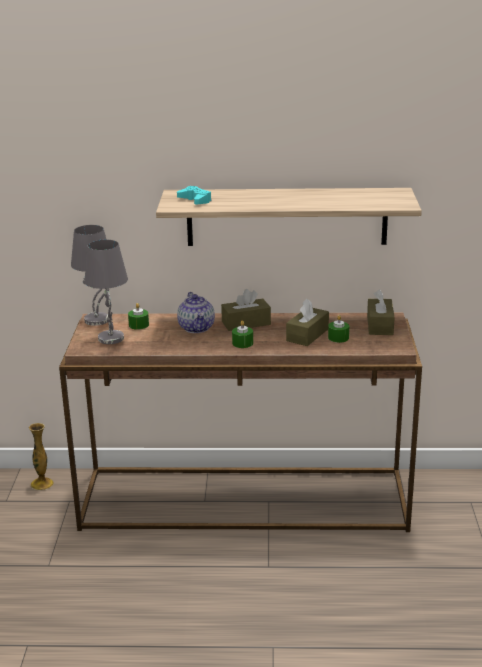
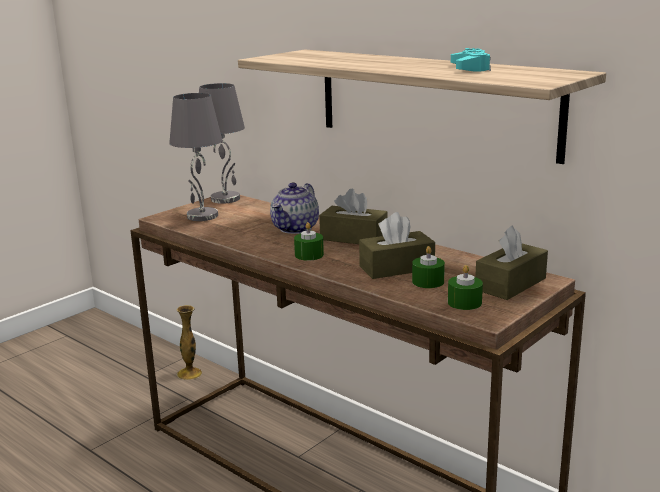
camera: 40 degrees right, 5 degrees down
(138, 325) = (250, 212): green candle -> green candle (464, 302)
(195, 200) = (302, 56): turquoise game controller -> turquoise game controller (470, 68)

